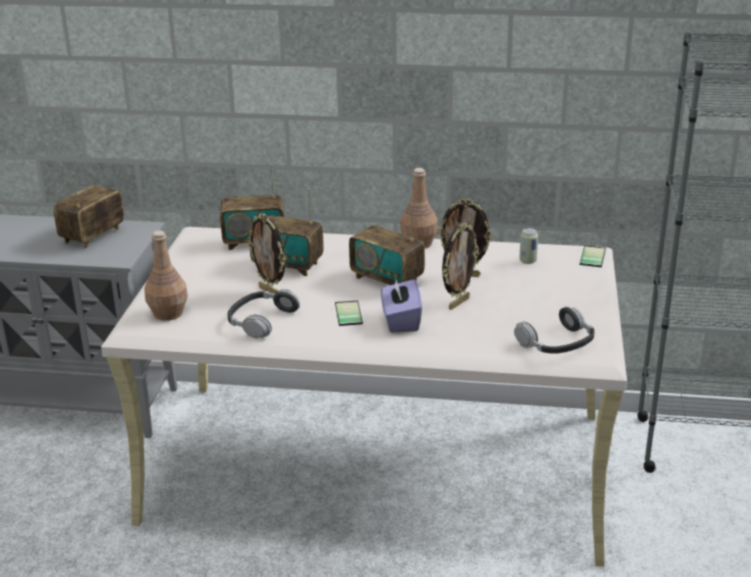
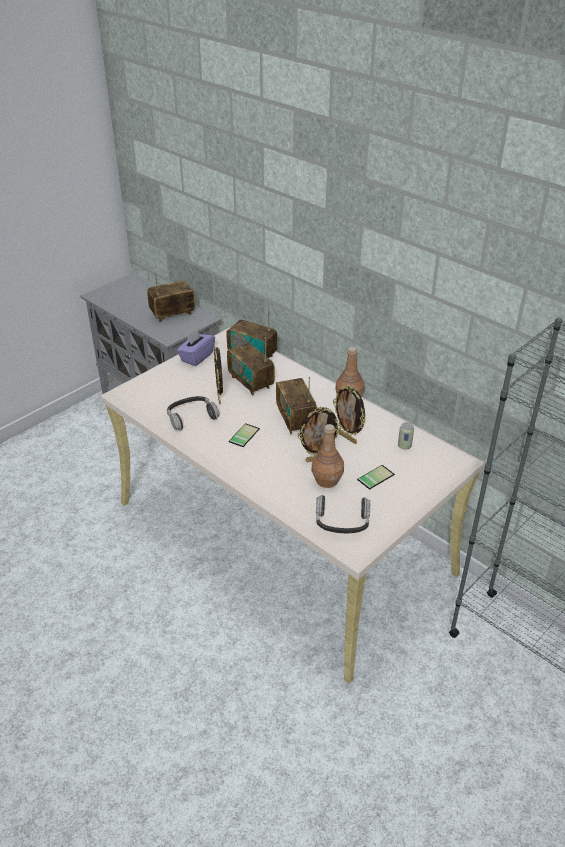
camera: 35 degrees right, 10 degrees up
(168, 313) = (150, 388): brown bottle -> brown bottle (327, 480)
(400, 321) = (267, 455): purple tissue box -> purple tissue box (196, 357)
(590, 256) = (453, 462): phone -> phone (374, 476)

